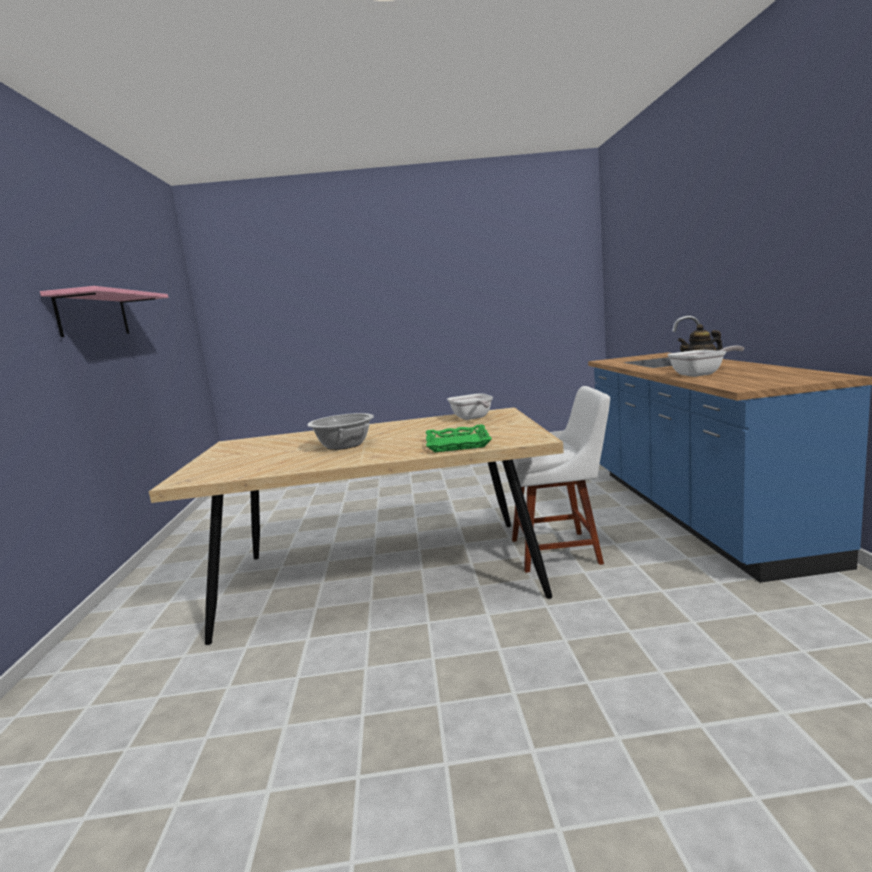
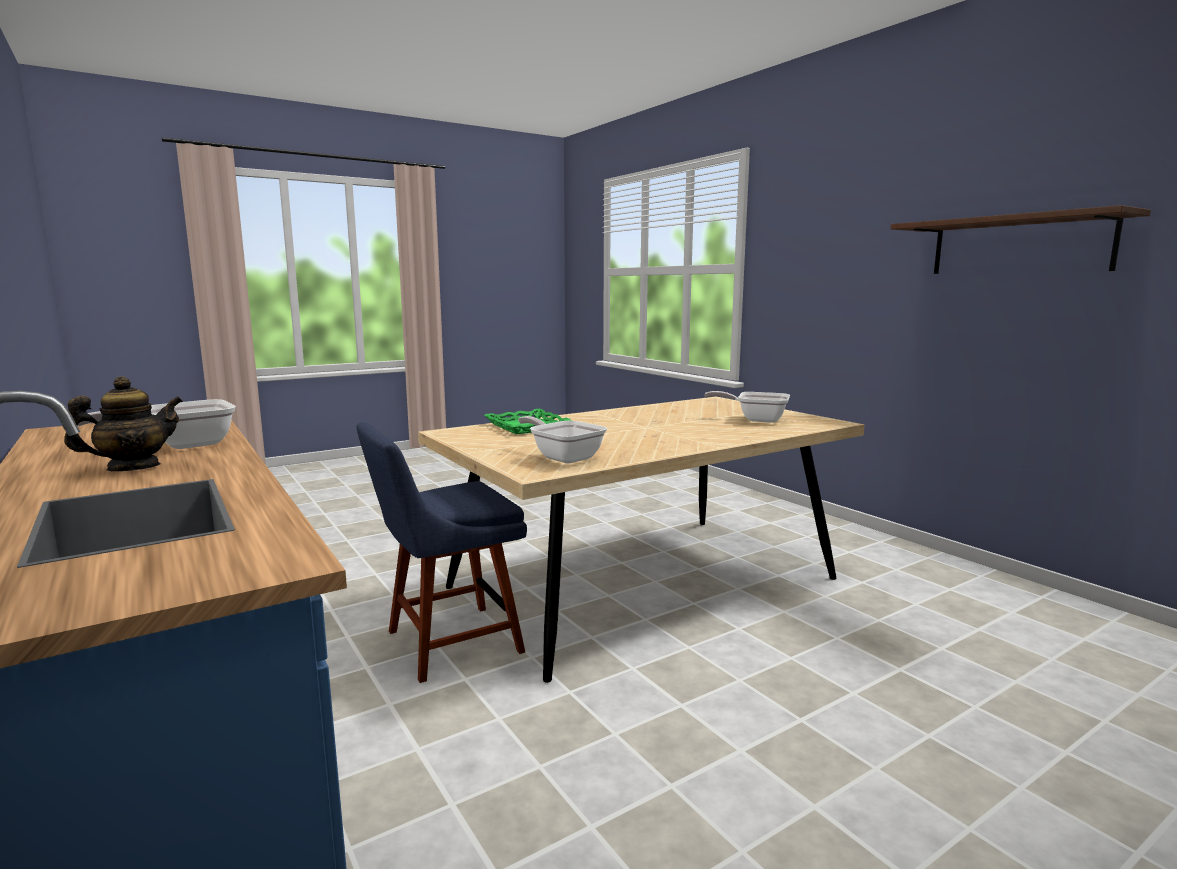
camera: 150 degrees right, 0 degrees up
(93, 315) = (1019, 246): pink shelf -> brown shelf
(264, 447) = (756, 419): none -> frying pan
(344, 445) = (659, 423): cooking pot -> none
(560, 550) = (447, 643): white chair -> blue chair

